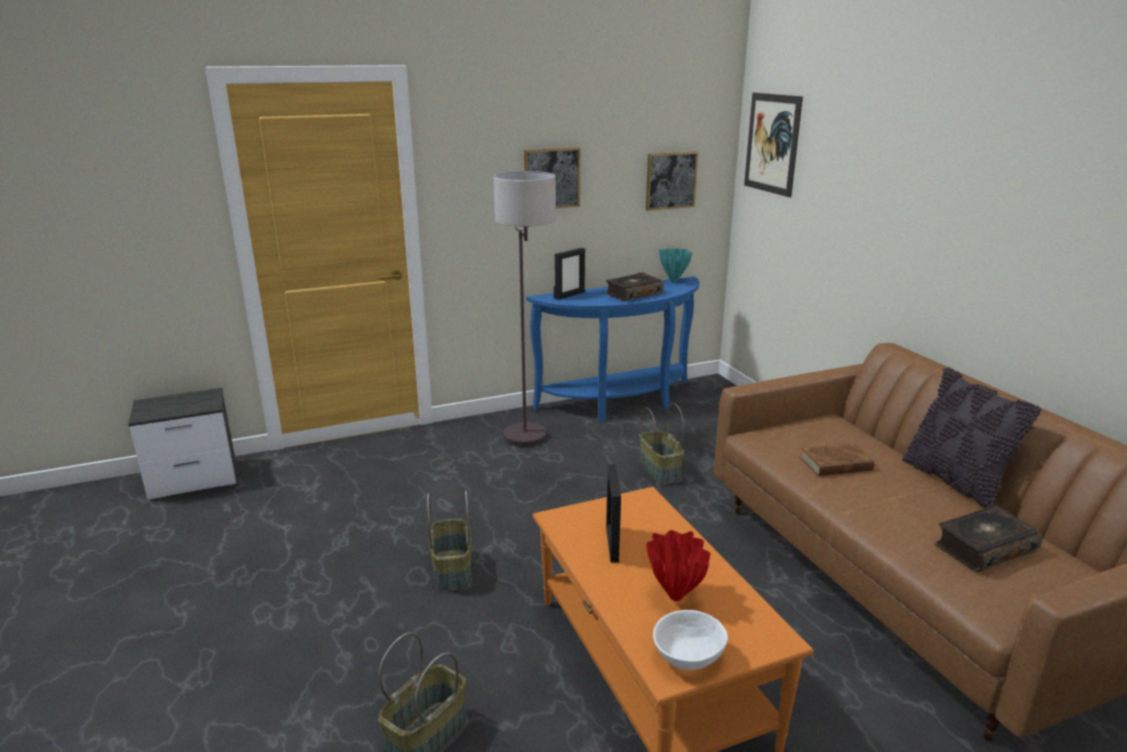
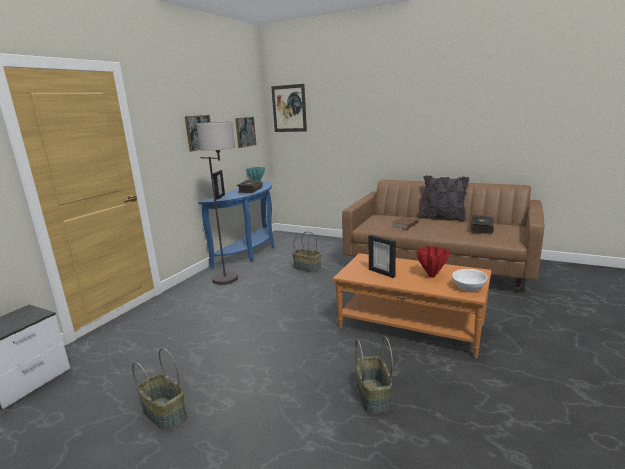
camera: 40 degrees left, 5 degrees down
(453, 570) = (279, 338): basket -> basket (165, 413)

